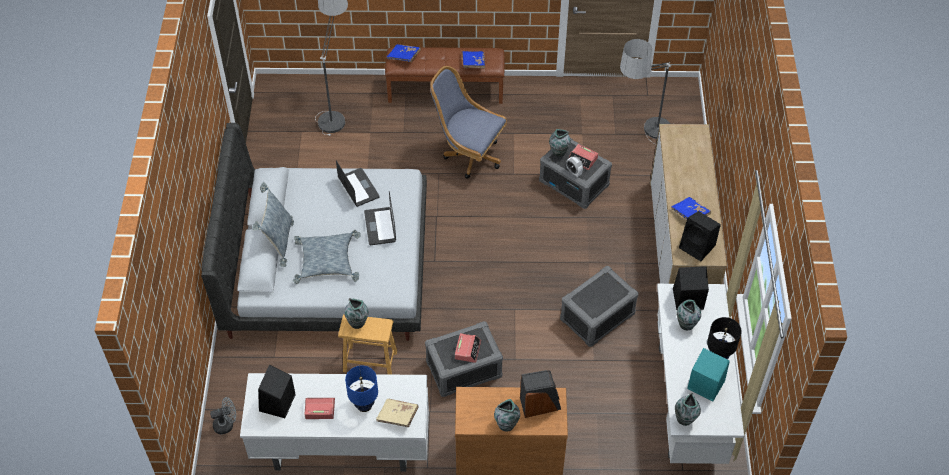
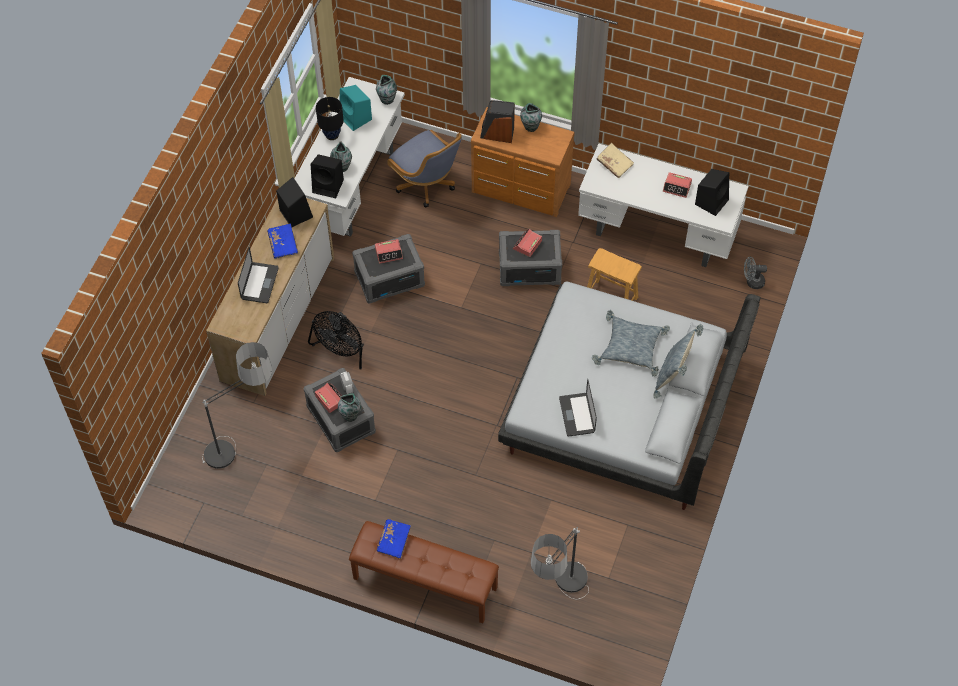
camera: 160 degrees left, 5 degrees up
(357, 323) = (621, 270): vase -> none
(364, 405) = (639, 180): blue table lamp -> none
(380, 227) = (569, 365): laptop -> laptop (260, 283)
(404, 57) = (469, 577): blue book -> none
(468, 154) = (434, 488): blue office chair -> blue office chair (429, 187)
(601, 300) = (389, 253): none -> alarm clock
(607, 241) = (341, 347): none -> black fan

